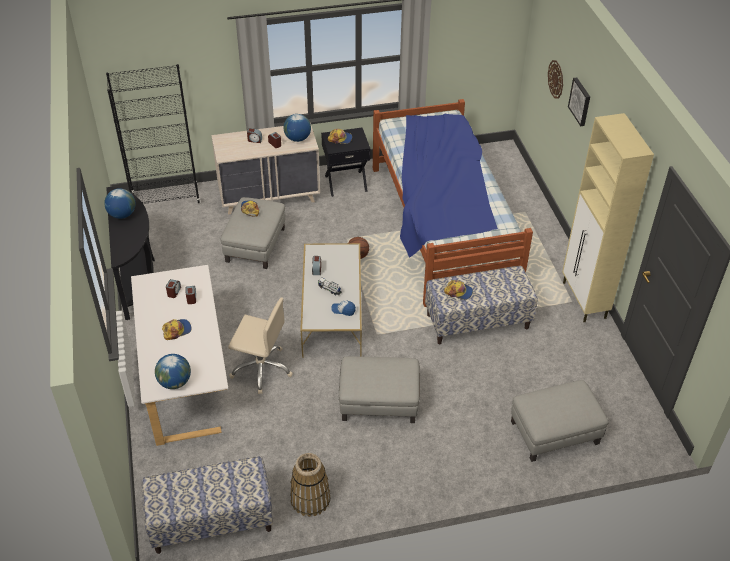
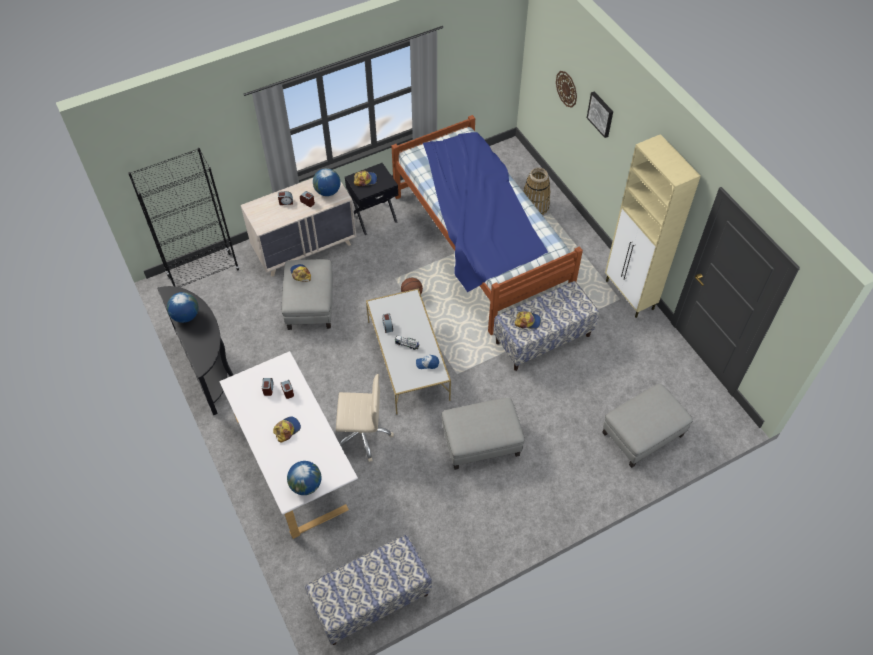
camera: 15 degrees left, 10 degrees up
(310, 499) = (452, 554): basket -> basket (535, 206)

